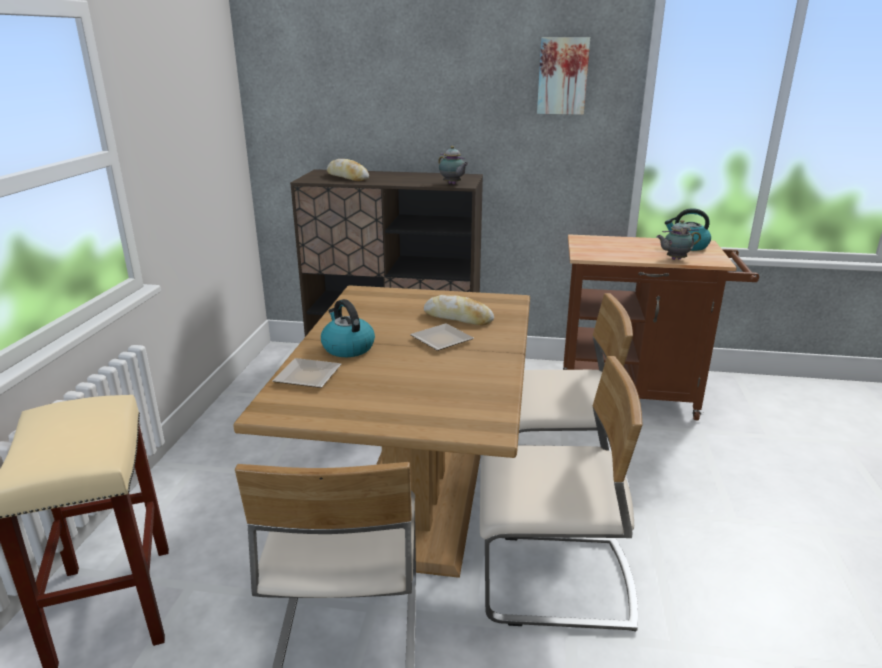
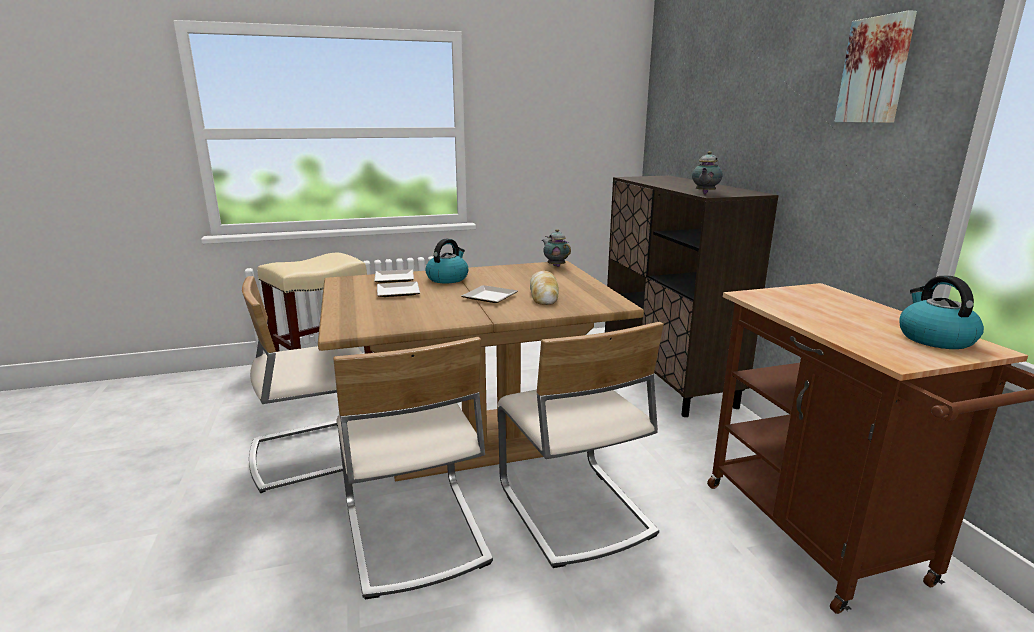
camera: 65 degrees right, 5 degrees down
(347, 177) = (661, 180): bread -> none
(371, 380) = (399, 291): none -> plate
(674, 259) = (843, 335): teapot -> teapot (555, 266)

